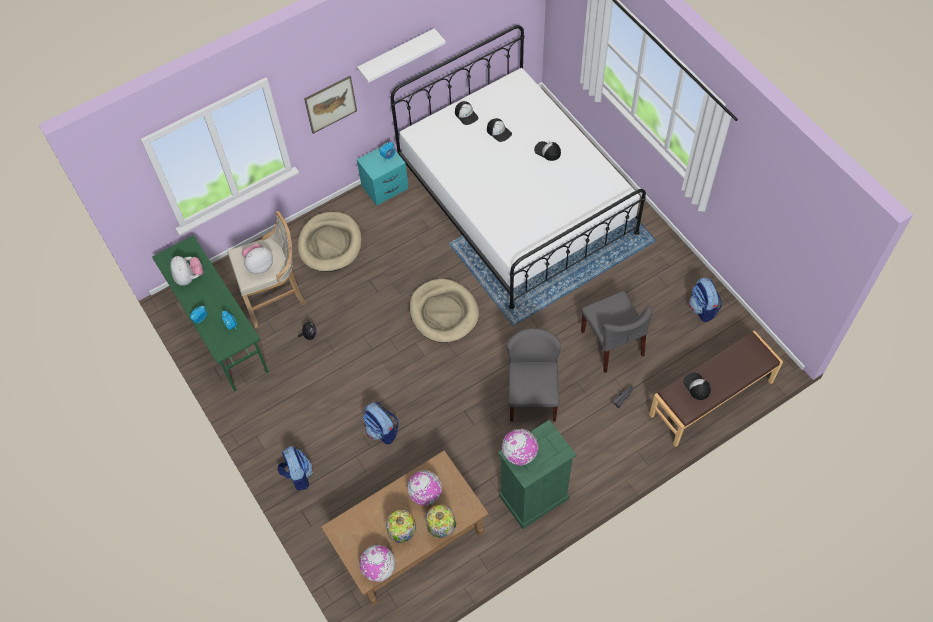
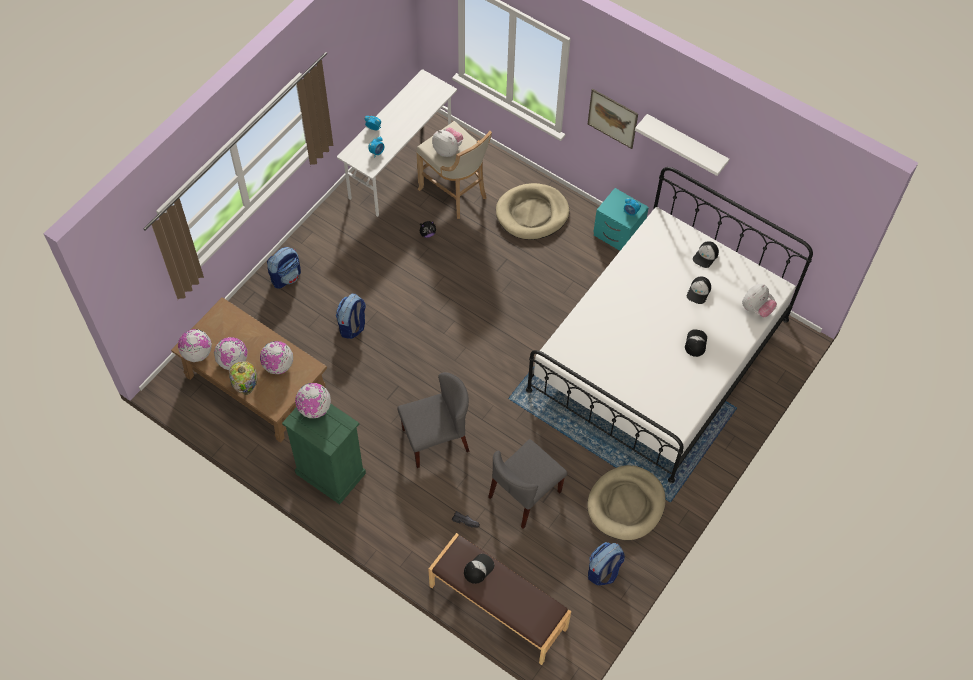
camera: 65 degrees right, 0 degrees up
(189, 277) = (412, 103): plush toy -> plush toy (756, 309)
(221, 334) = (400, 167): green desk -> white desk
(403, 535) = (233, 361): table lamp -> globe
(444, 312) = (497, 333): beige dog bed -> beige dog bed (626, 504)

